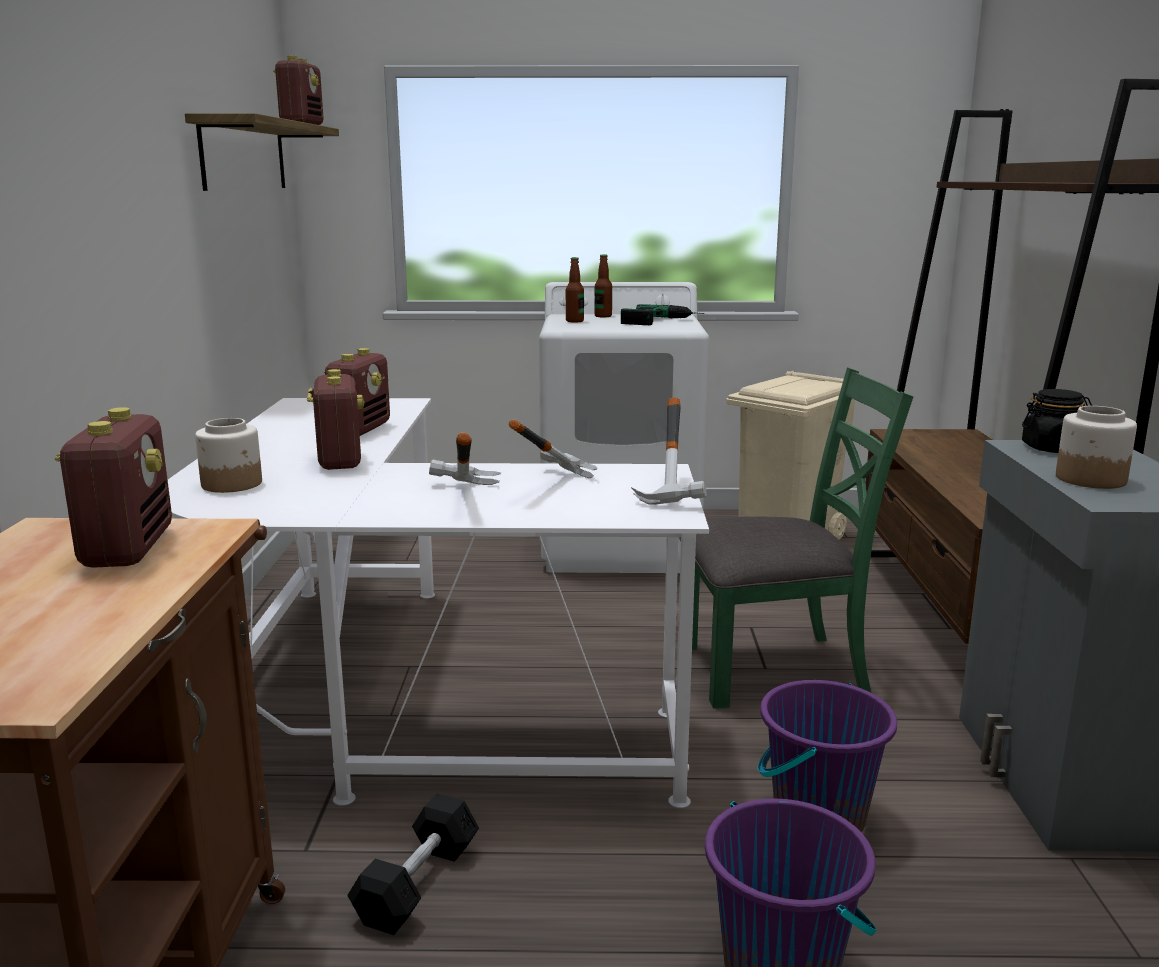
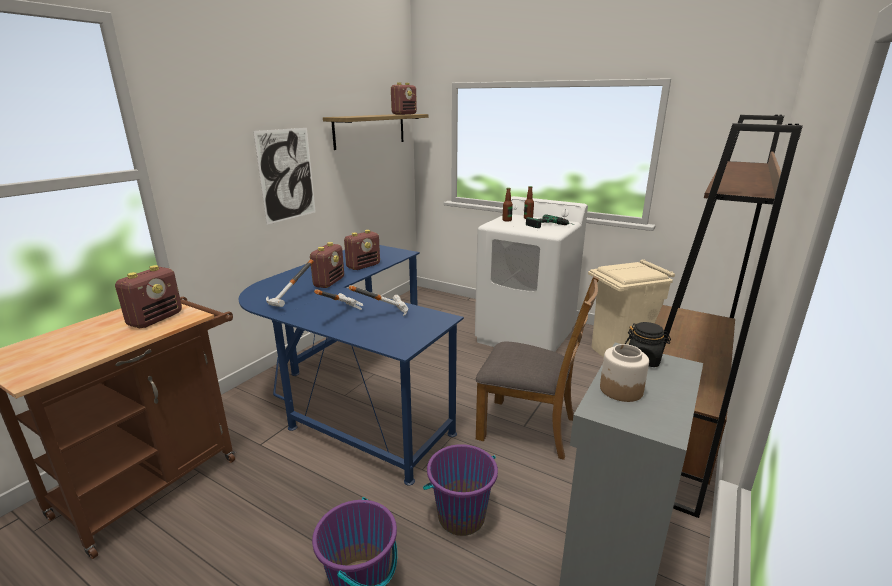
camera: 30 degrees right, 5 degrees up
(146, 239) = (287, 175): none -> picture
(232, 484) = (276, 287): jar -> none
(401, 701) = (354, 390): white desk -> blue desk
(417, 884) = (278, 475): black dumbbell -> none
(680, 492) = (429, 334): hammer -> hammer (294, 302)
(774, 668) = (528, 427): green chair -> brown chair

